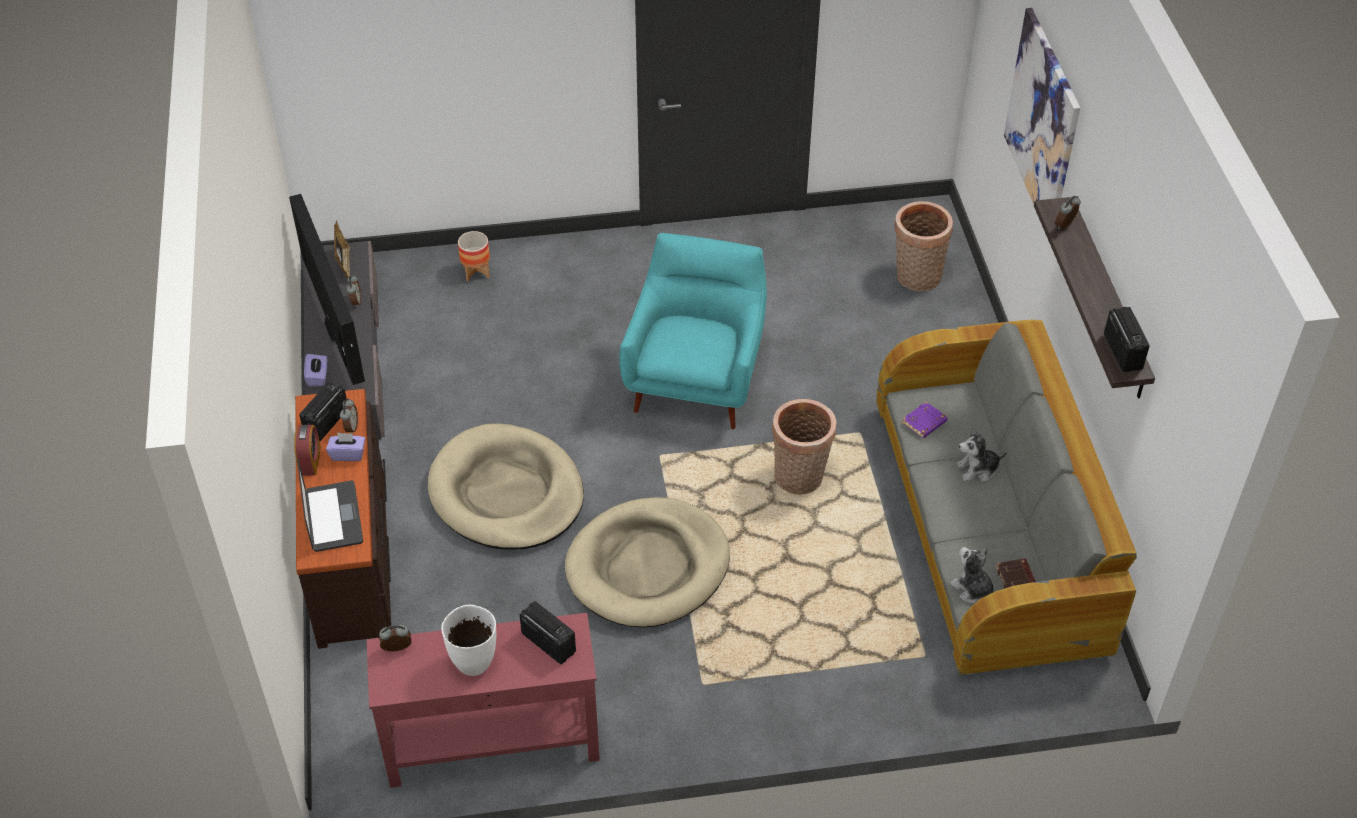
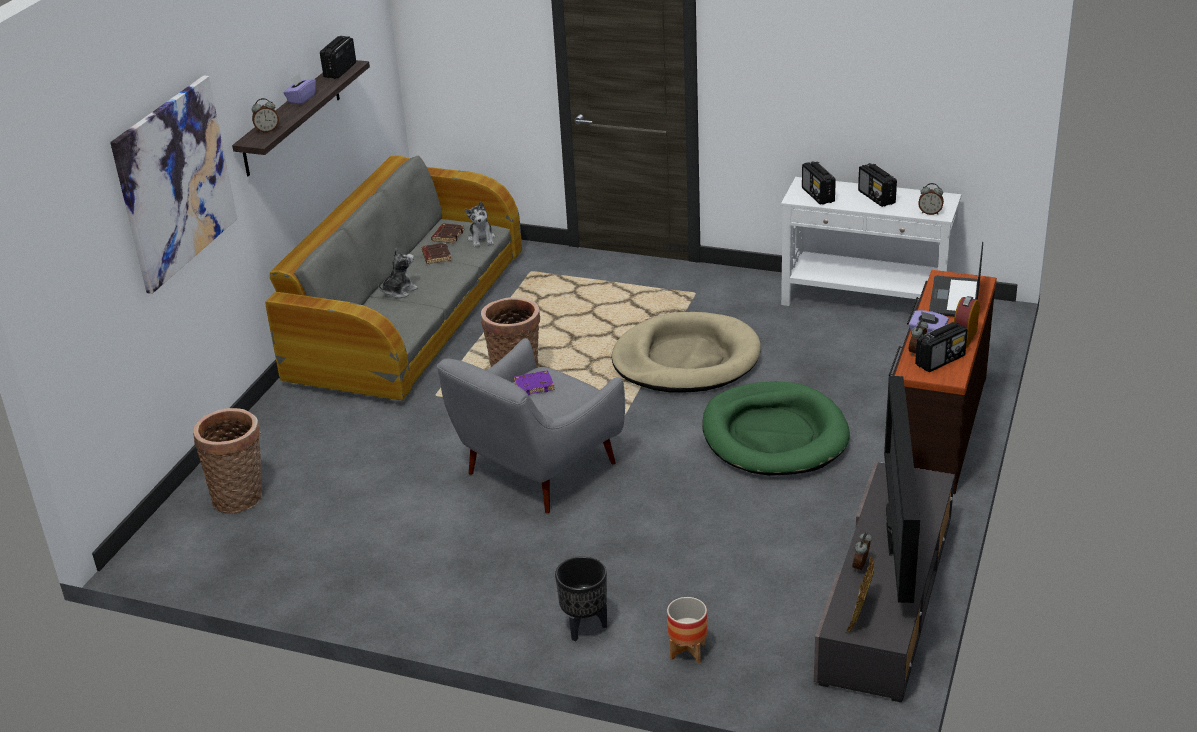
camera: 150 degrees left, 15 degrees down
(318, 377) = (931, 501): purple tissue box -> purple tissue box (301, 99)
(473, 662) = (876, 197): white vase -> radio
(491, 741) = (867, 301): red console table -> white console table
(507, 493) = (774, 435): beige dog bed -> green dog bed
(561, 265) = (584, 627): none -> black planter
(696, 380) = (536, 472): turquoise armchair -> grey armchair
(924, 423) = (403, 324): purple book -> purple book (534, 385)
(978, 469) = (399, 291): plush toy -> plush toy turned 60 degrees counterclockwise
(992, 535) = (436, 256): none -> brown book

